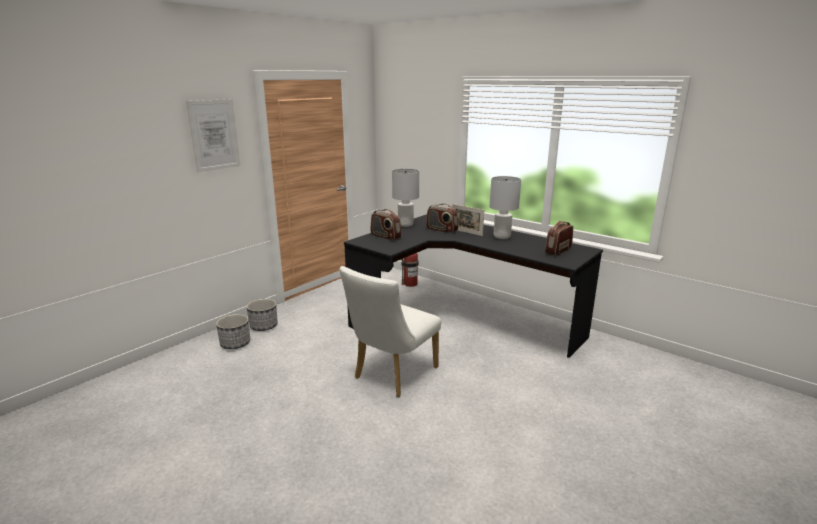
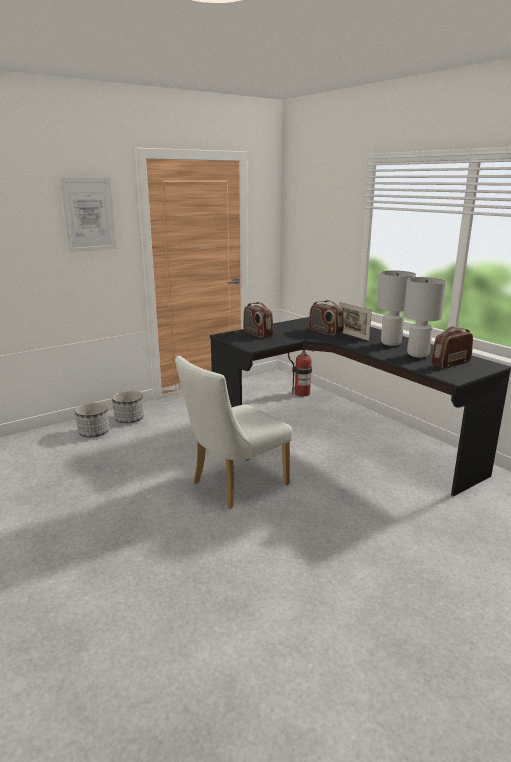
camera: 15 degrees right, 0 degrees up
(405, 226) = (288, 324): grey table lamp -> grey table lamp (417, 356)

